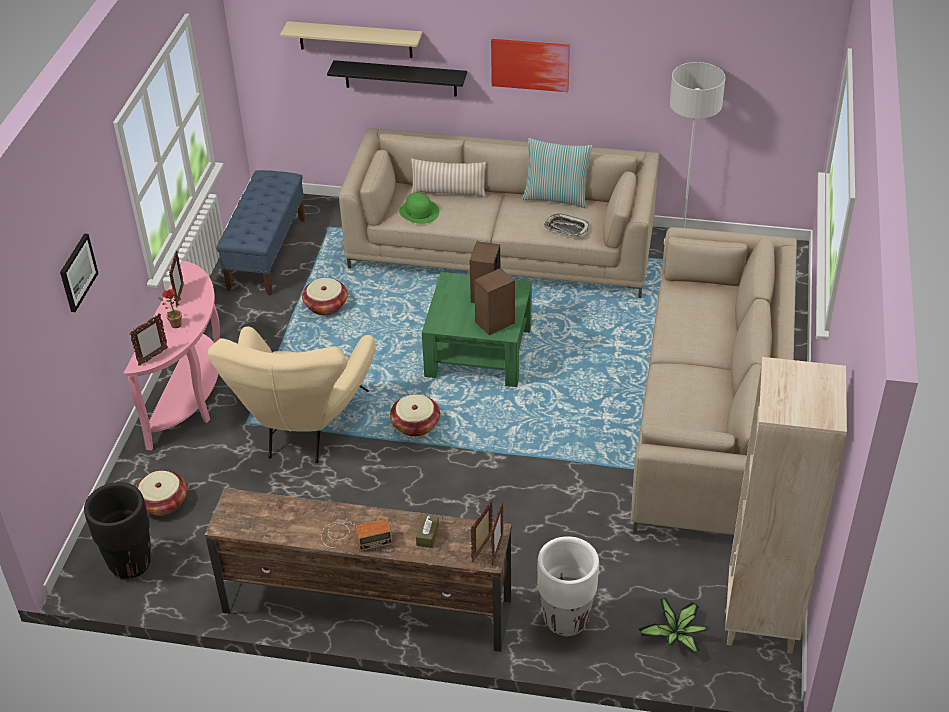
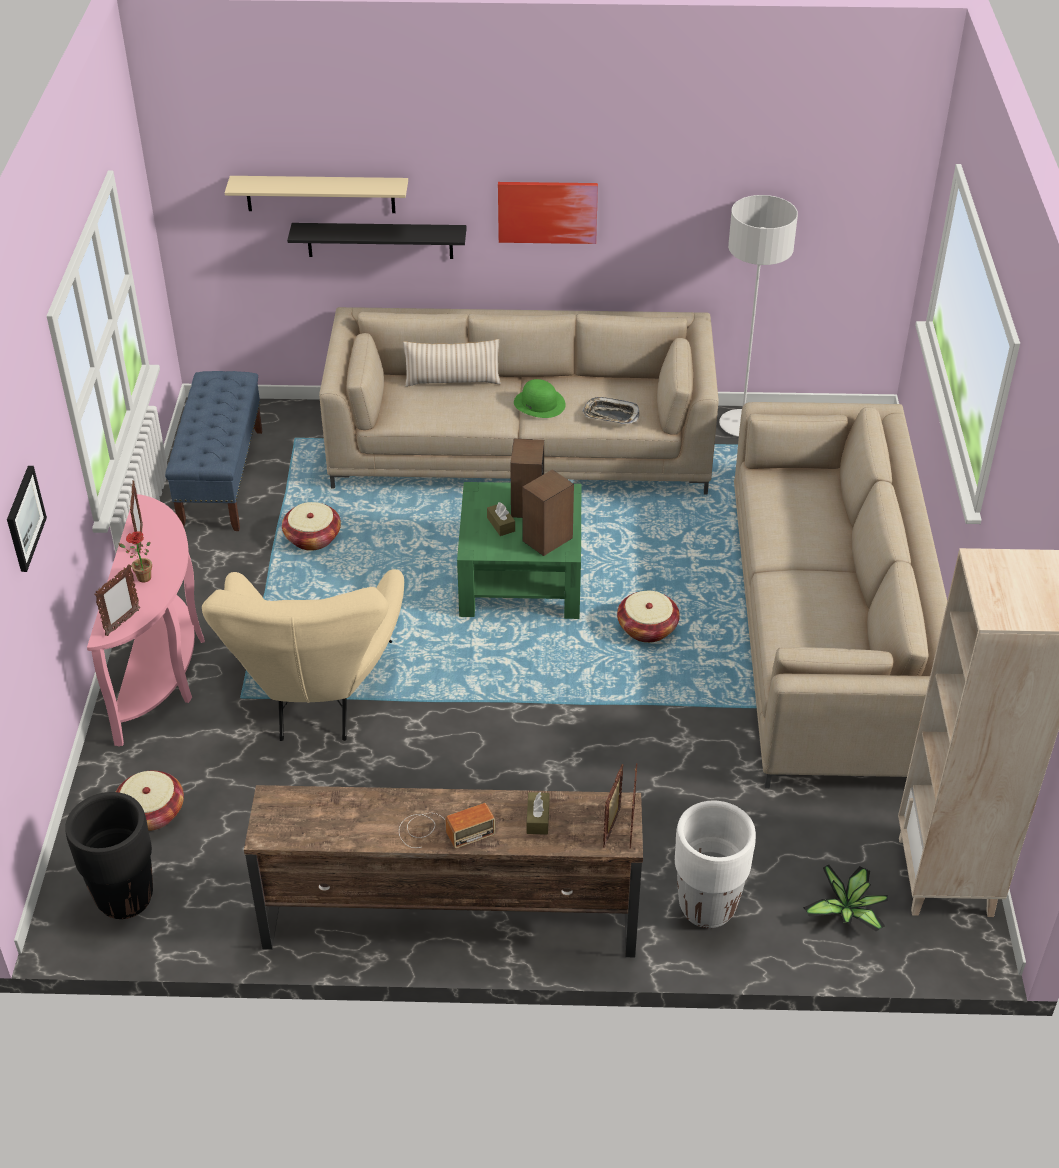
camera: 10 degrees left, 0 degrees up
(415, 425) = (461, 679): basket -> basket (647, 628)
(419, 212) = (421, 408): green hat -> green hat (539, 403)
(461, 307) = (501, 524): none -> brown tissue box
(556, 197) = (589, 377): pillow -> none

